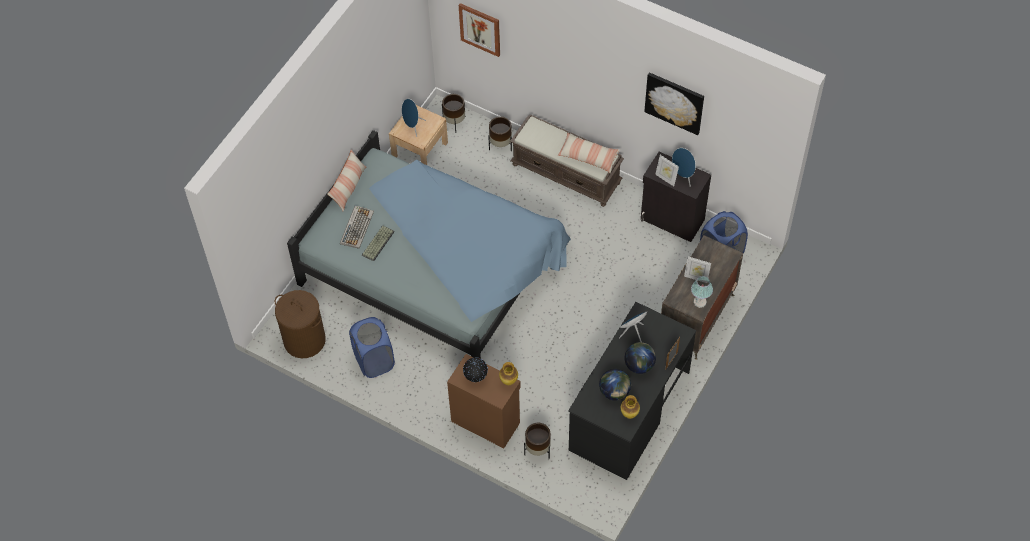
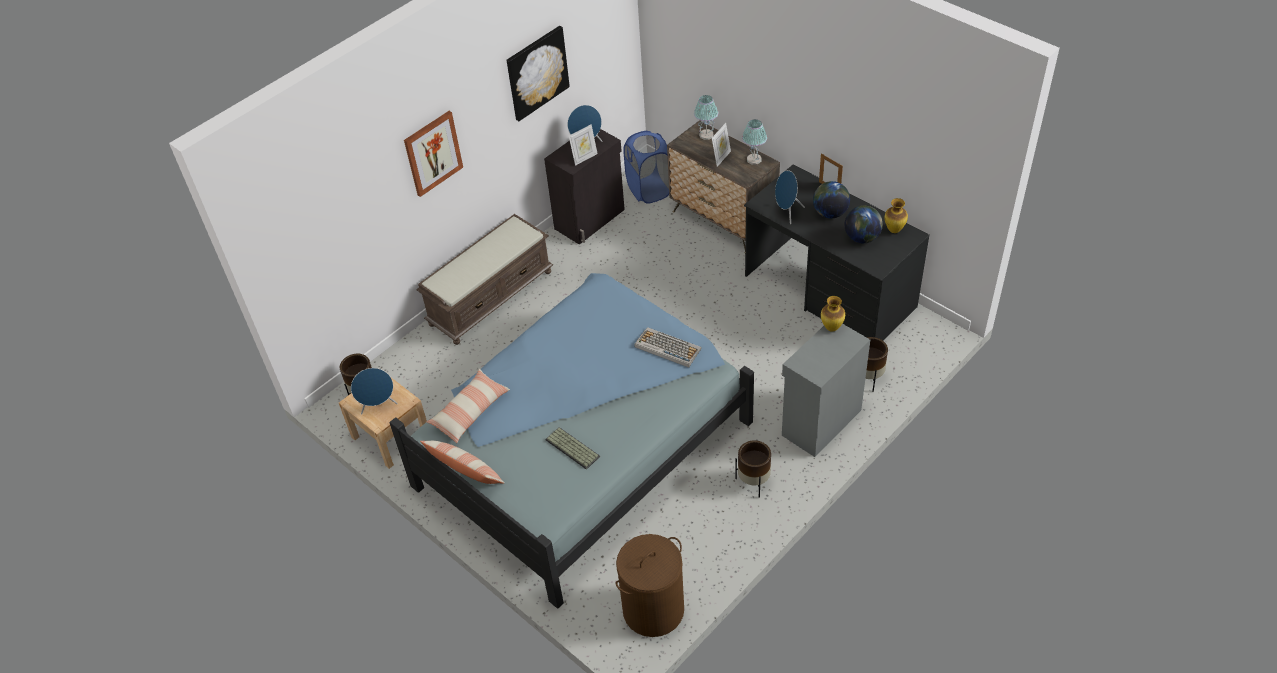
camera: 75 degrees left, 10 degrees down
(356, 227) = (537, 470): keyboard -> keyboard (667, 348)
(374, 361) = (707, 529): blue laundry basket -> none
(475, 377) = (819, 358): globe -> none
(480, 29) = (327, 233): picture -> picture (433, 153)
(485, 421) = (820, 422): brown cabinet -> grey cabinet
(501, 145) = (421, 352): brown planter -> brown planter (753, 482)
(588, 156) = (505, 240): pillow -> pillow (470, 411)
(723, 261) = (706, 135): none -> table lamp

